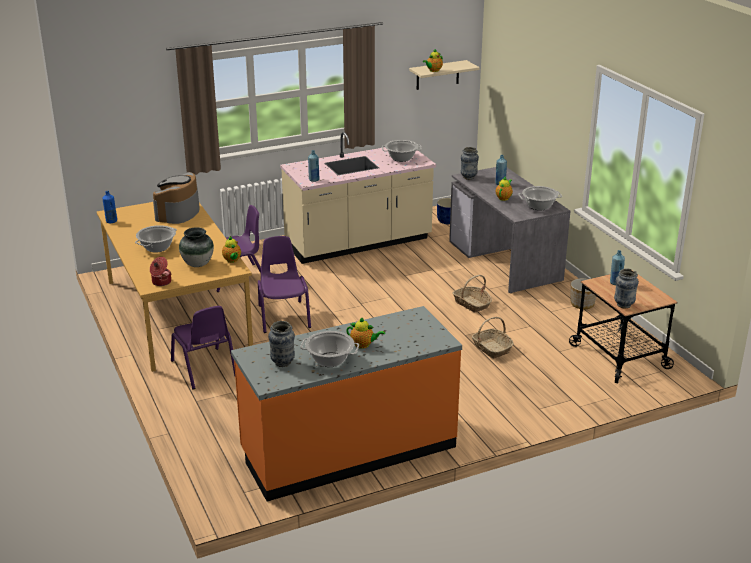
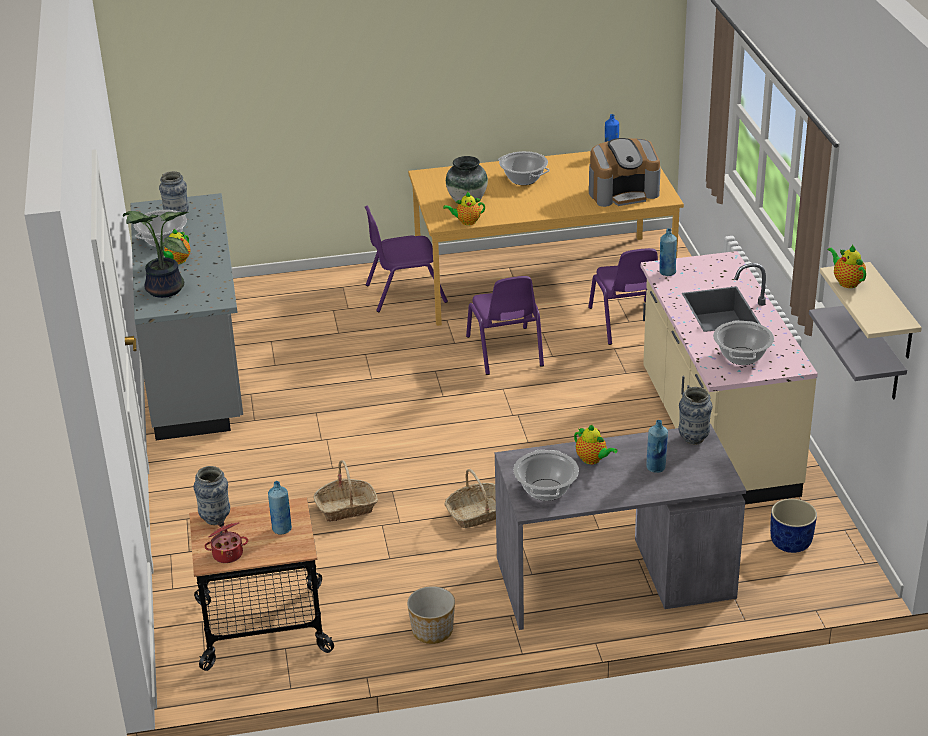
camera: 105 degrees right, 5 degrees up
(161, 282) = (432, 181): cooking pot -> cooking pot (227, 553)
(178, 213) = (623, 192): coffee machine -> coffee machine turned 135 degrees clockwise
(283, 316) = (505, 351): purple chair -> purple chair turned 75 degrees clockwise
(348, 450) = (197, 370): orange counter -> grey counter
(413, 342) = (162, 290): none -> potted plant
(429, 105) = (879, 355): none -> grey shelf

